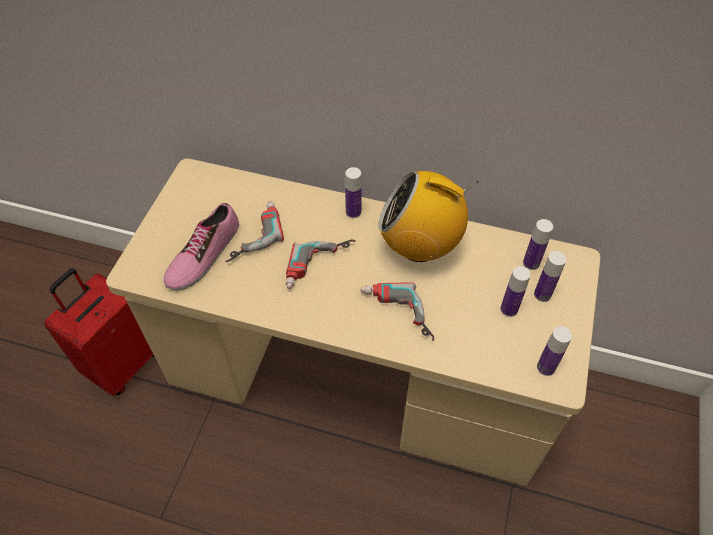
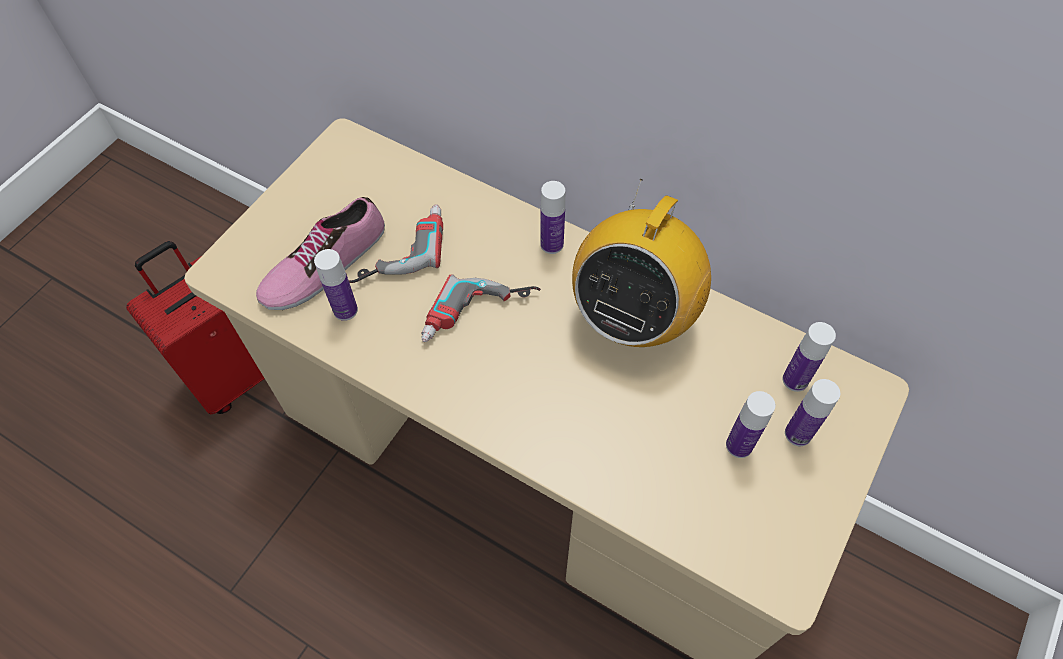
camera: 15 degrees right, 5 degrees up
(395, 315) = (566, 416): power drill -> none
(419, 245) = (633, 316): radio -> radio turned 90 degrees counterclockwise
(546, 367) = (769, 551): bottle -> bottle (345, 310)

